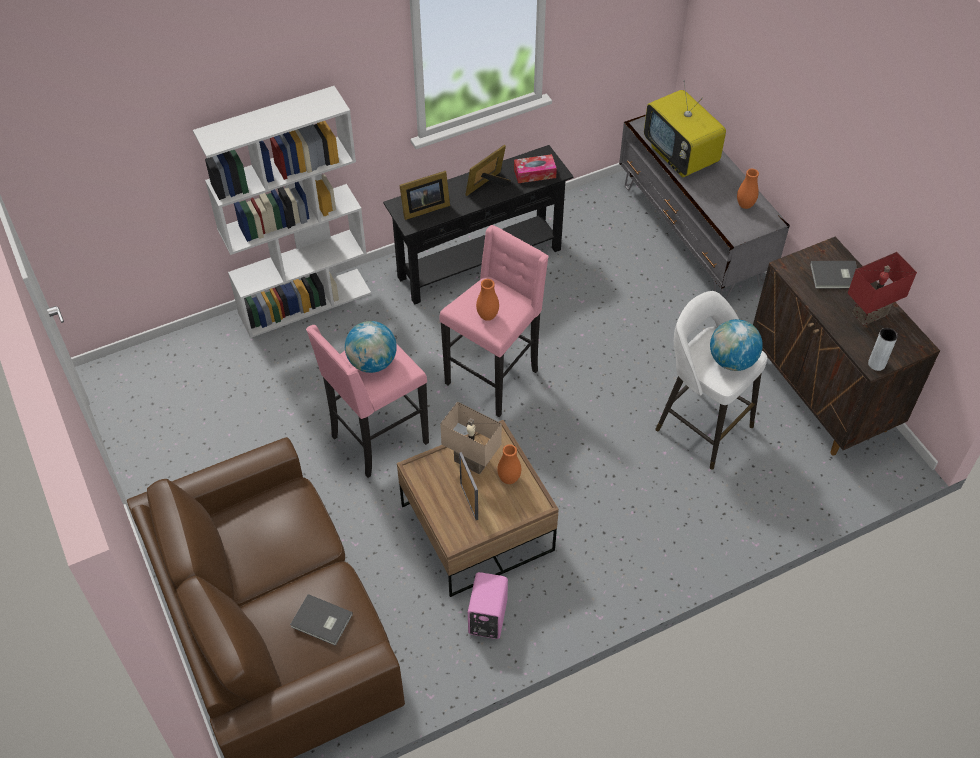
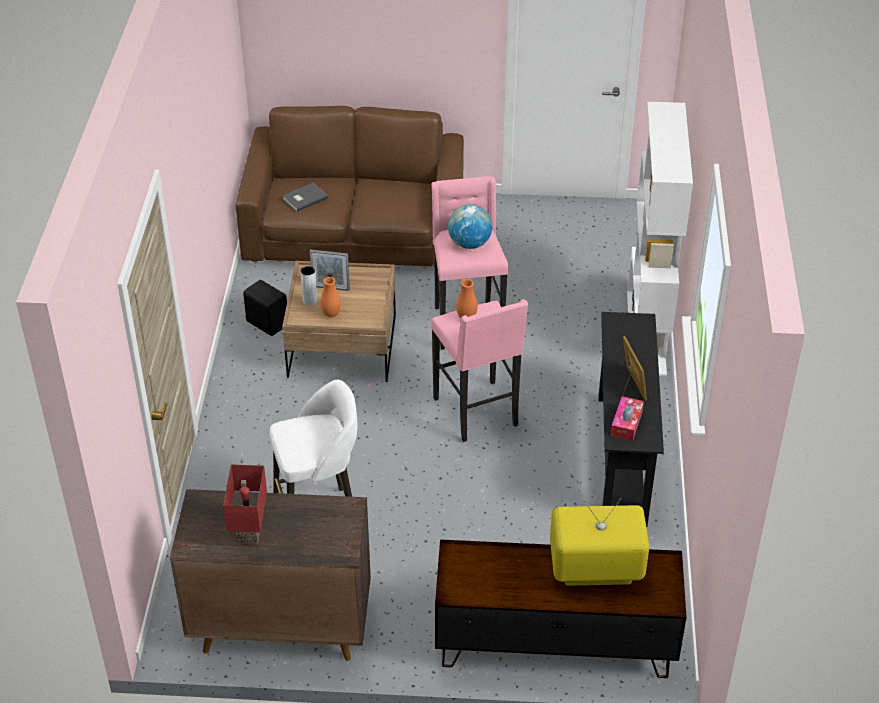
camera: 120 degrees right, 10 degrees down
(423, 208) = (628, 333): picture frame -> none
(470, 462) = (363, 301): beige table lamp -> none
(486, 618) = (267, 322): pink speaker -> black speaker
(692, 234) = (554, 643): grey tv stand -> brown tv stand
(732, 361) = (298, 440): globe -> none
(745, 205) = (487, 583): orange vase -> none
(835, 277) = (310, 534): grey book -> none
(876, 364) = (197, 503): grey vase -> grey vase (310, 301)

